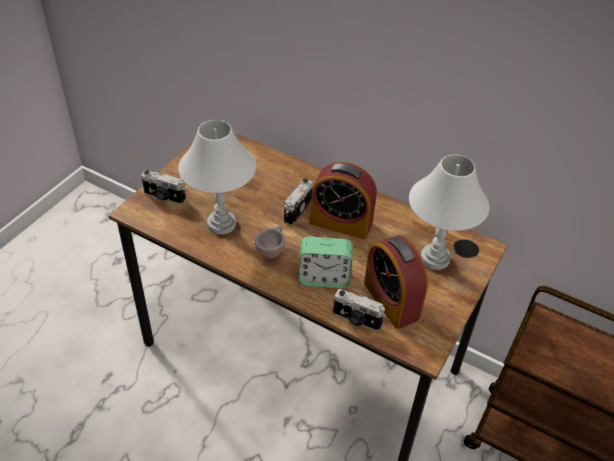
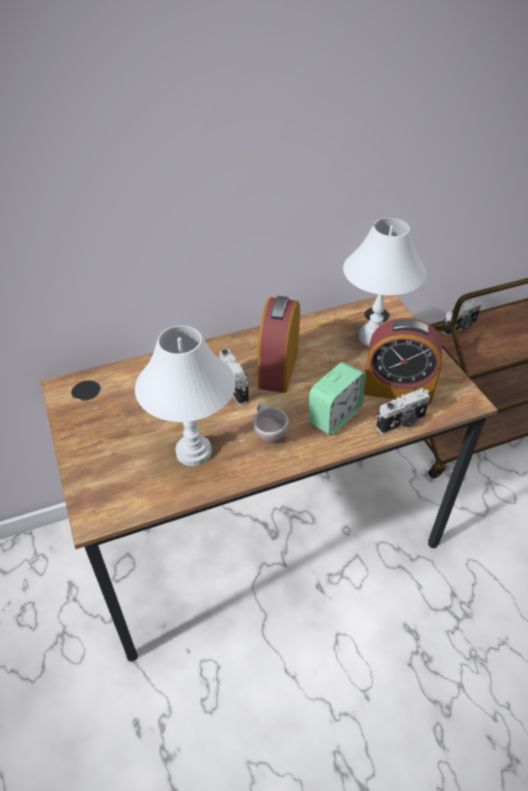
camera: 50 degrees left, 0 degrees up
(164, 197) = (103, 478): camera -> camera (460, 327)
(341, 223) = (278, 368): alarm clock -> alarm clock turned 135 degrees clockwise

